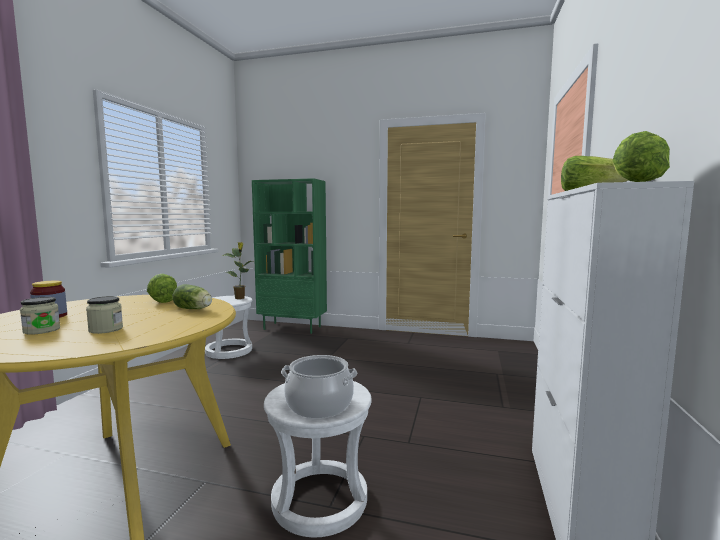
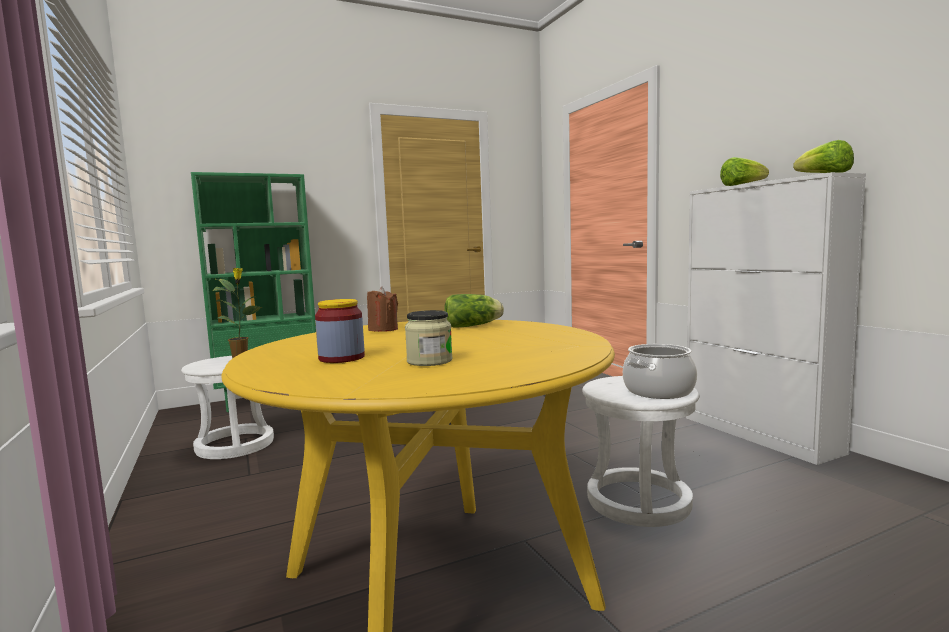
camera: 40 degrees left, 0 degrees up
(106, 329) = (497, 346): jar -> none
(162, 300) = (383, 329): lettuce -> brown candle

